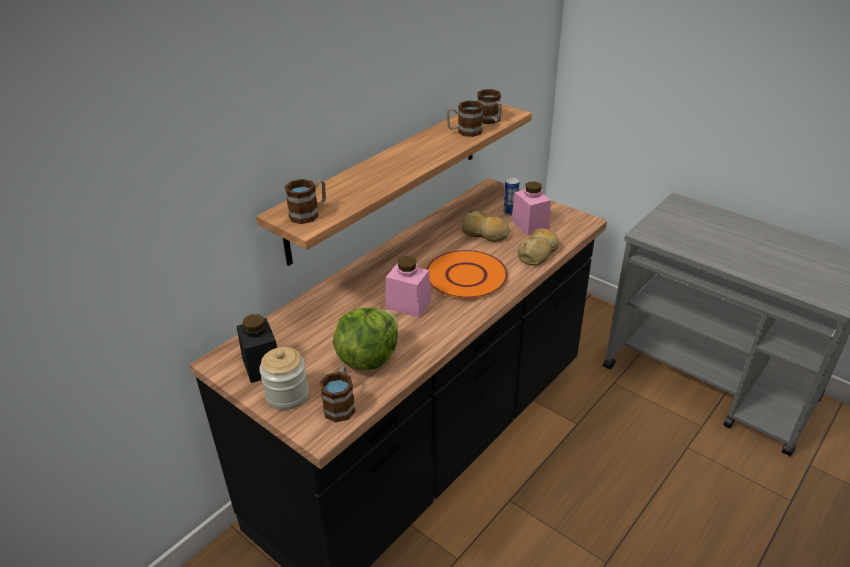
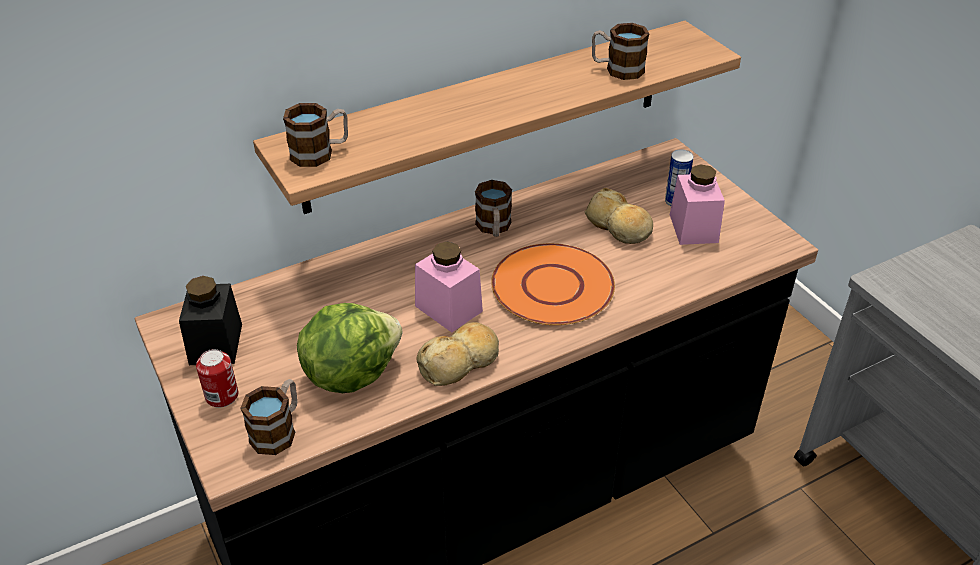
camera: 20 degrees right, 5 degrees up
(287, 395) = (222, 396): jar -> can
(490, 121) = (667, 59): mug -> mug (494, 228)
(538, 253) = (679, 277): bread -> bread (460, 362)

